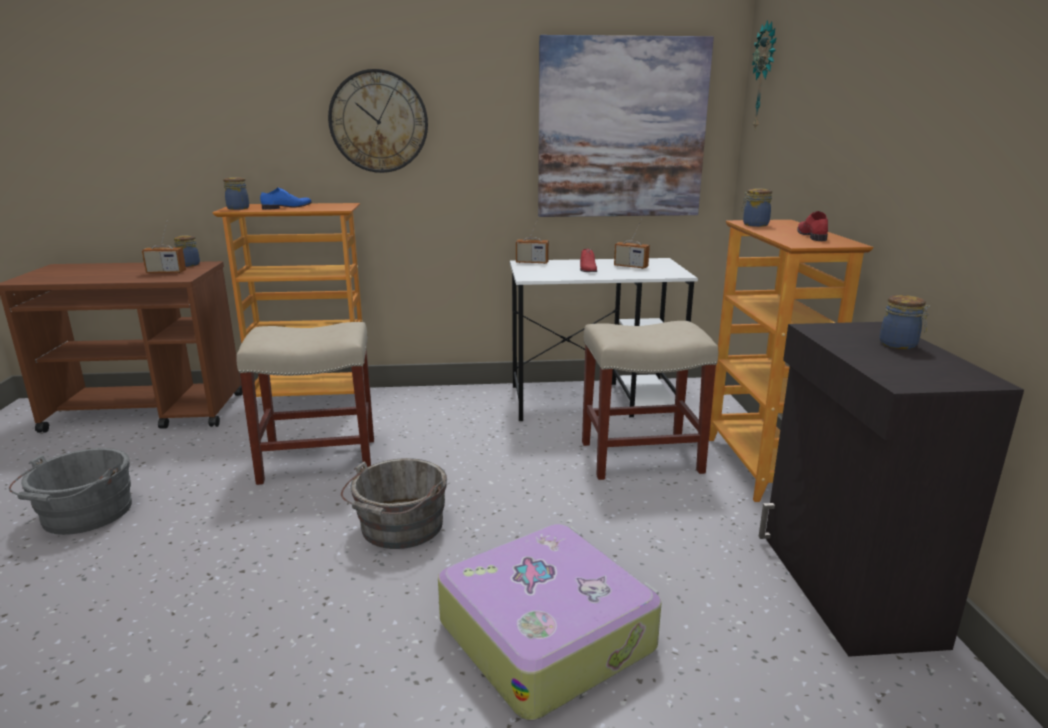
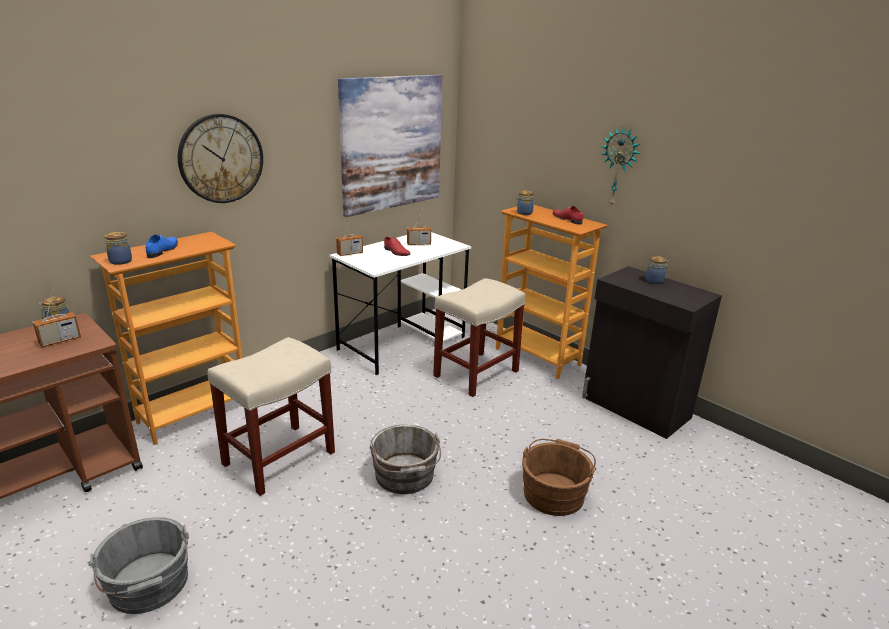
camera: 40 degrees left, 5 degrees up
(547, 633) = (554, 492): suitcase -> brown bucket
(765, 76) = (482, 105): wall clock -> wall clock (619, 167)

